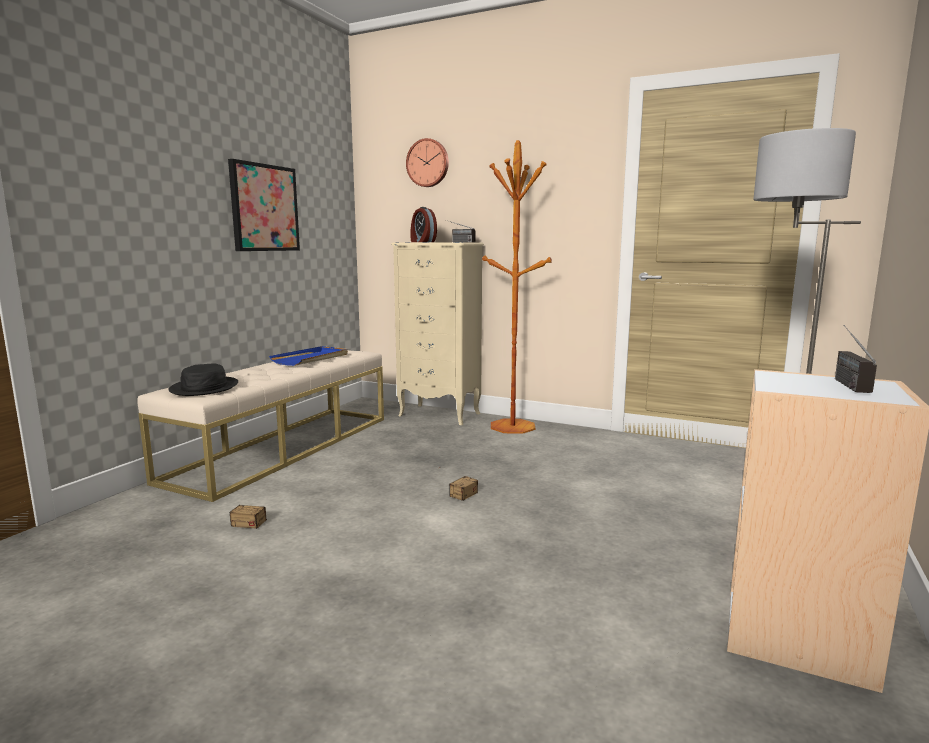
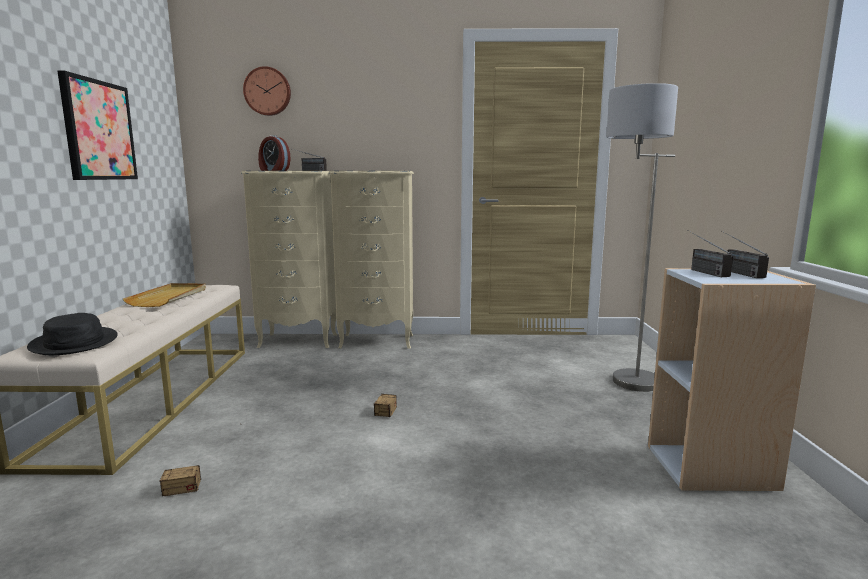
camera: 25 degrees left, 0 degrees up
(311, 358) = (169, 297): blue tray -> beige tray
(513, 426) = (376, 342): orange clothes rack -> beige dresser
(795, 376) = (700, 271): none -> radio

